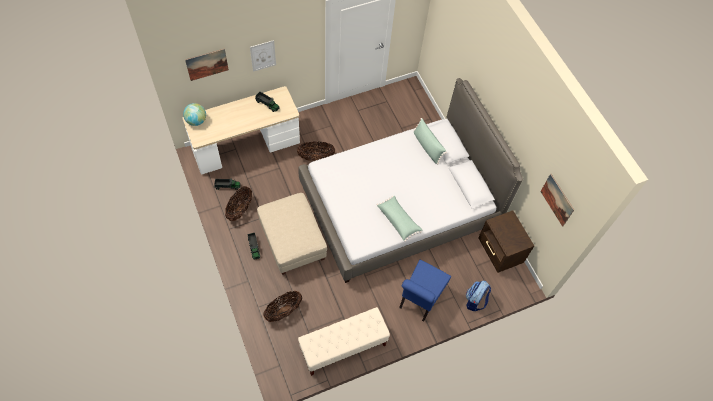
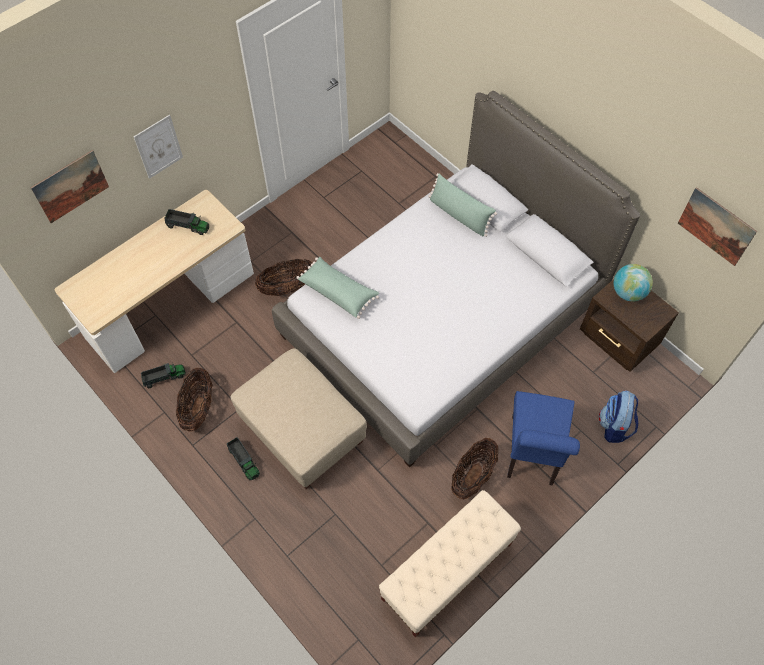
camera: 15 degrees left, 0 degrees up
(196, 121) = (80, 288): globe -> globe (628, 292)
(283, 311) = (330, 547): basket -> basket (472, 476)
(398, 220) = (463, 342): green pillow -> green pillow (338, 291)

